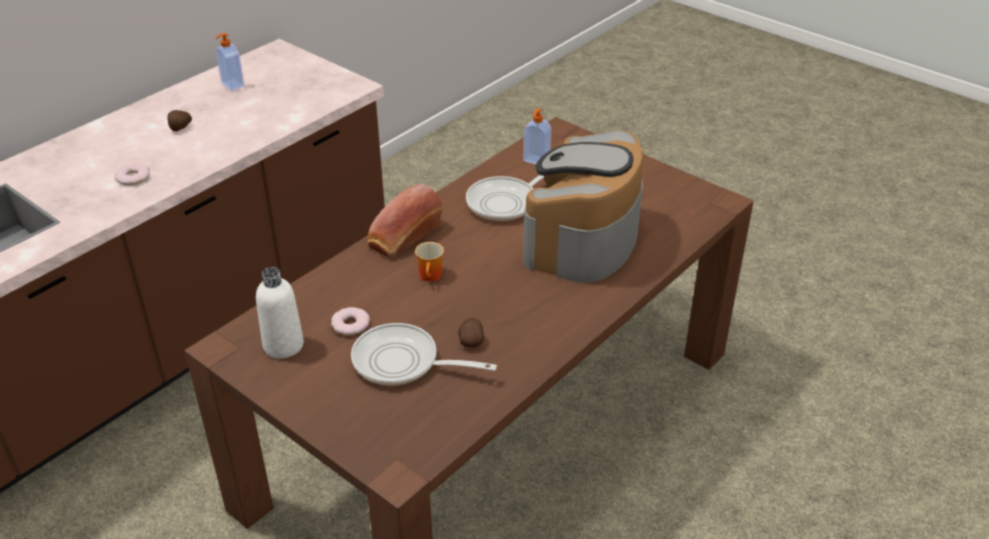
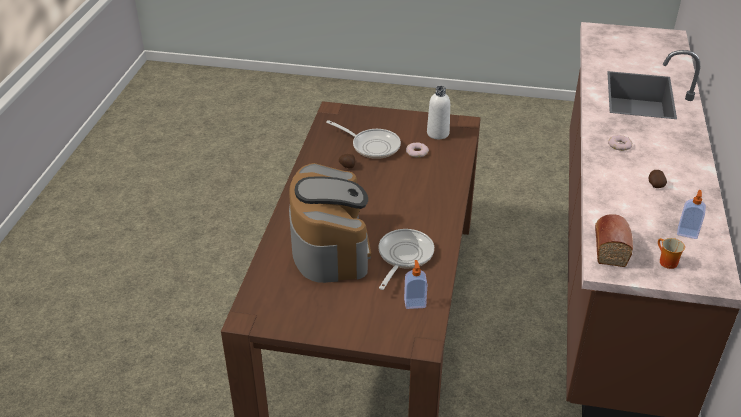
camera: 150 degrees right, 0 degrees up
(403, 237) = (443, 206): bread -> bread (610, 246)
(403, 363) = (372, 146): frying pan -> frying pan turned 45 degrees clockwise
(432, 276) = (402, 190): mug -> mug (665, 262)

